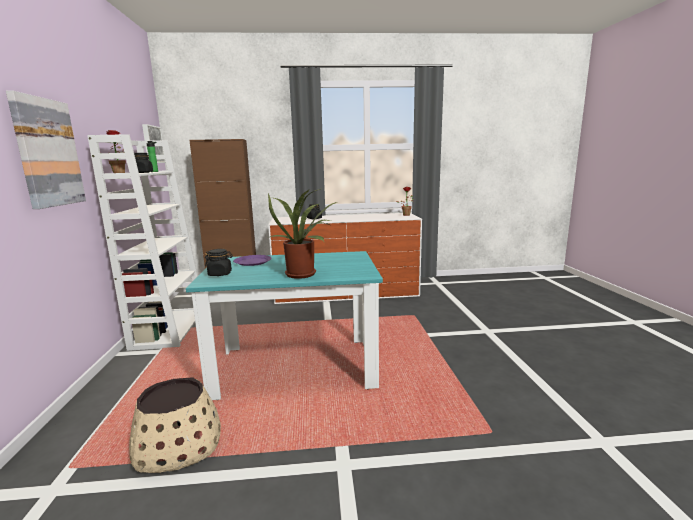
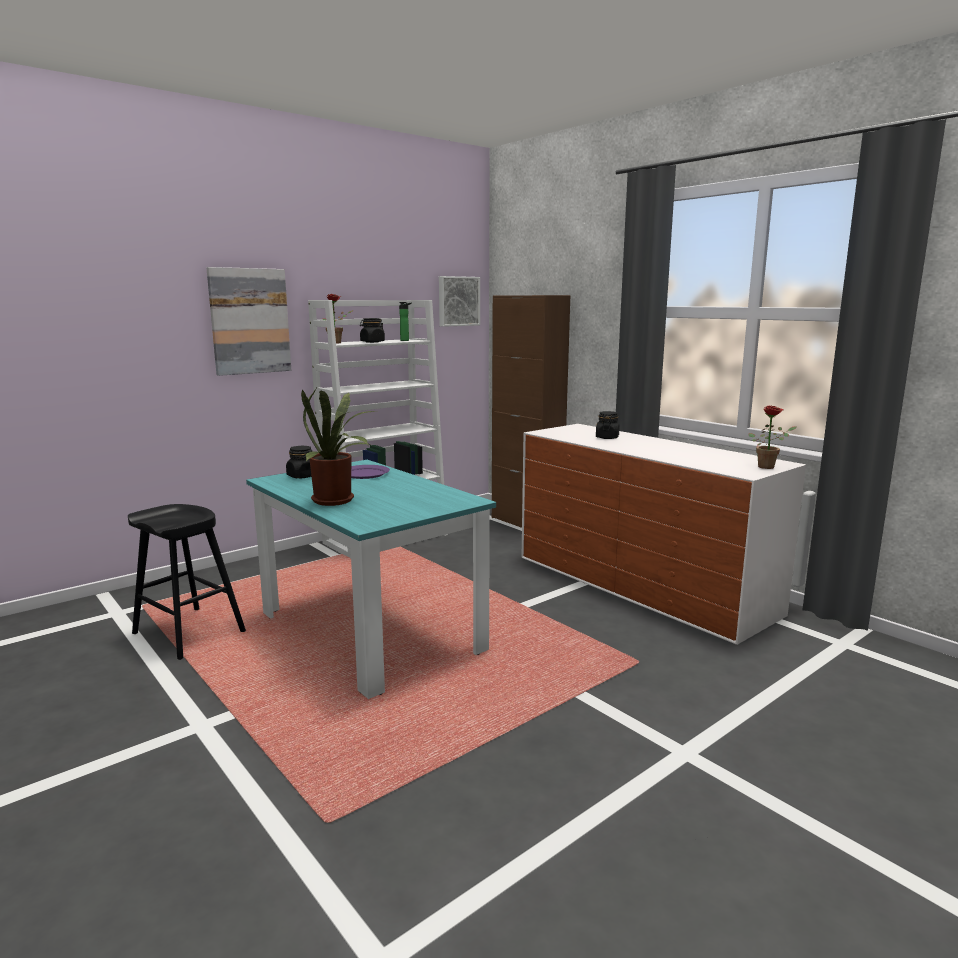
camera: 55 degrees right, 0 degrees up
(178, 446) = (189, 632): beige planter -> black stool

